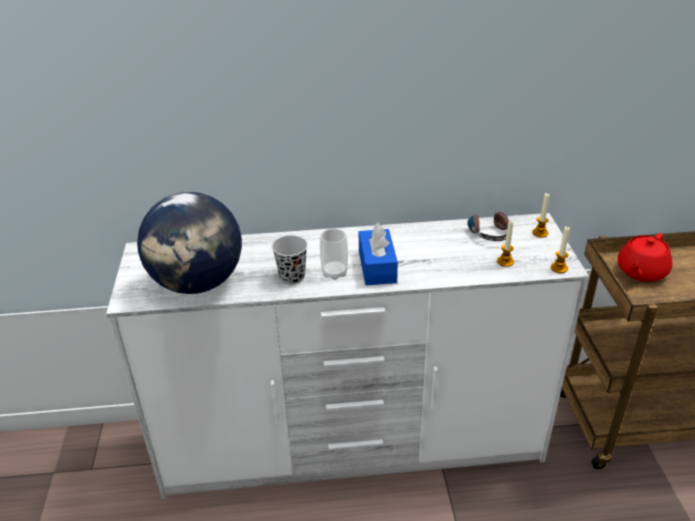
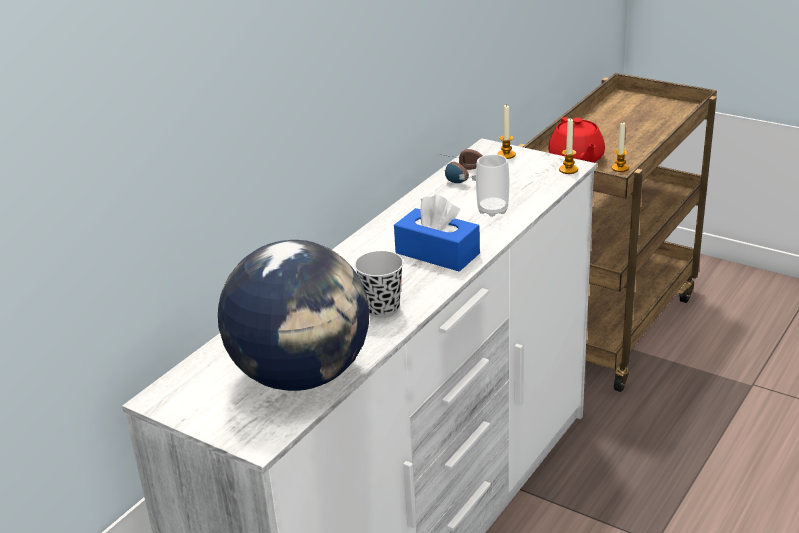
camera: 50 degrees left, 5 degrees down
(334, 273) = (412, 281): cup -> cup (492, 210)
(505, 262) = (524, 188): candle -> candle (620, 168)

